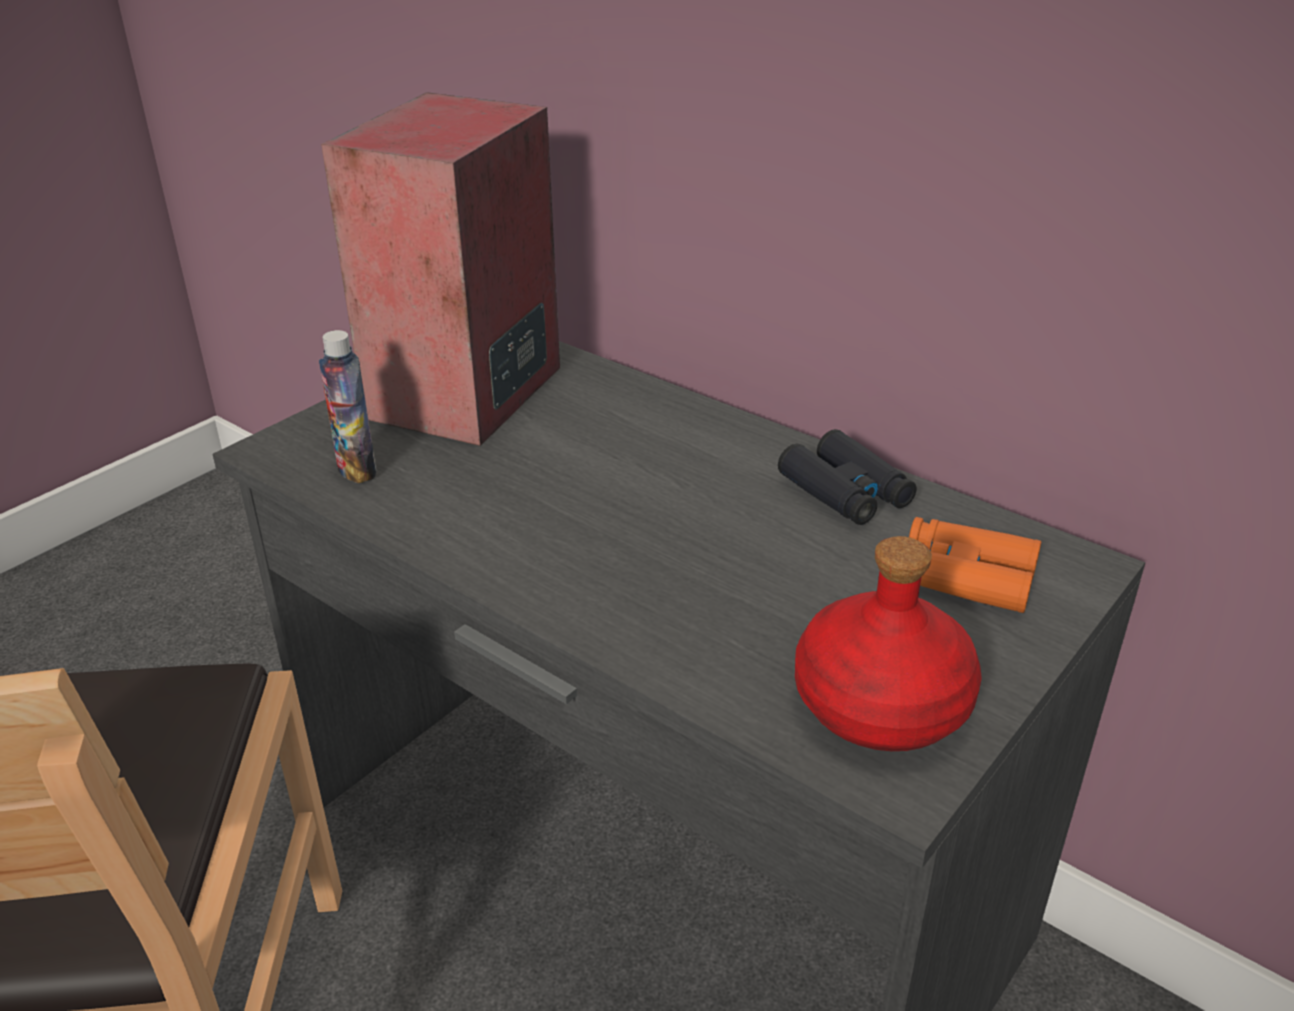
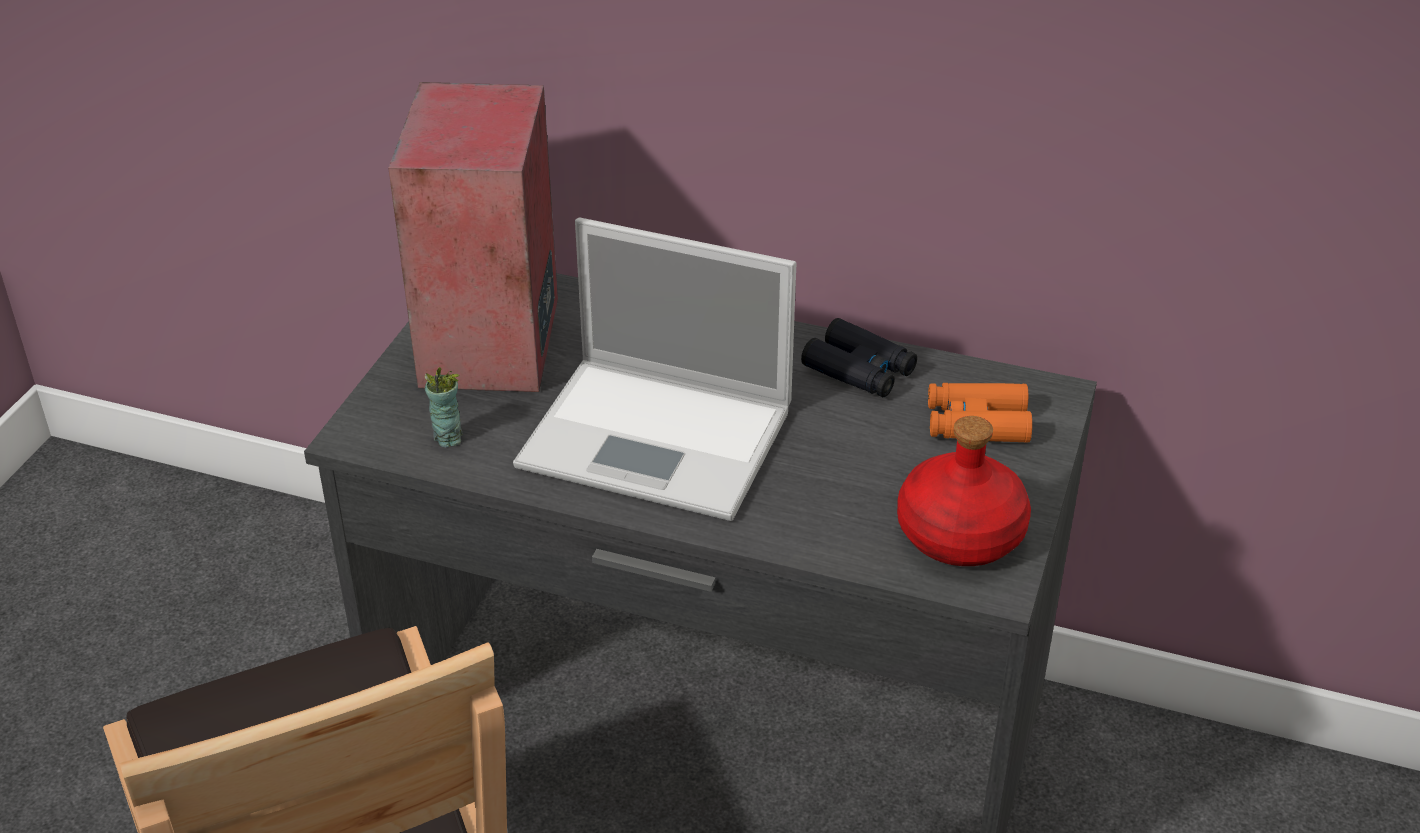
camera: 20 degrees left, 5 degrees up
(357, 469) = (447, 437): bottle -> cup
(577, 516) = (661, 438): none -> laptop

